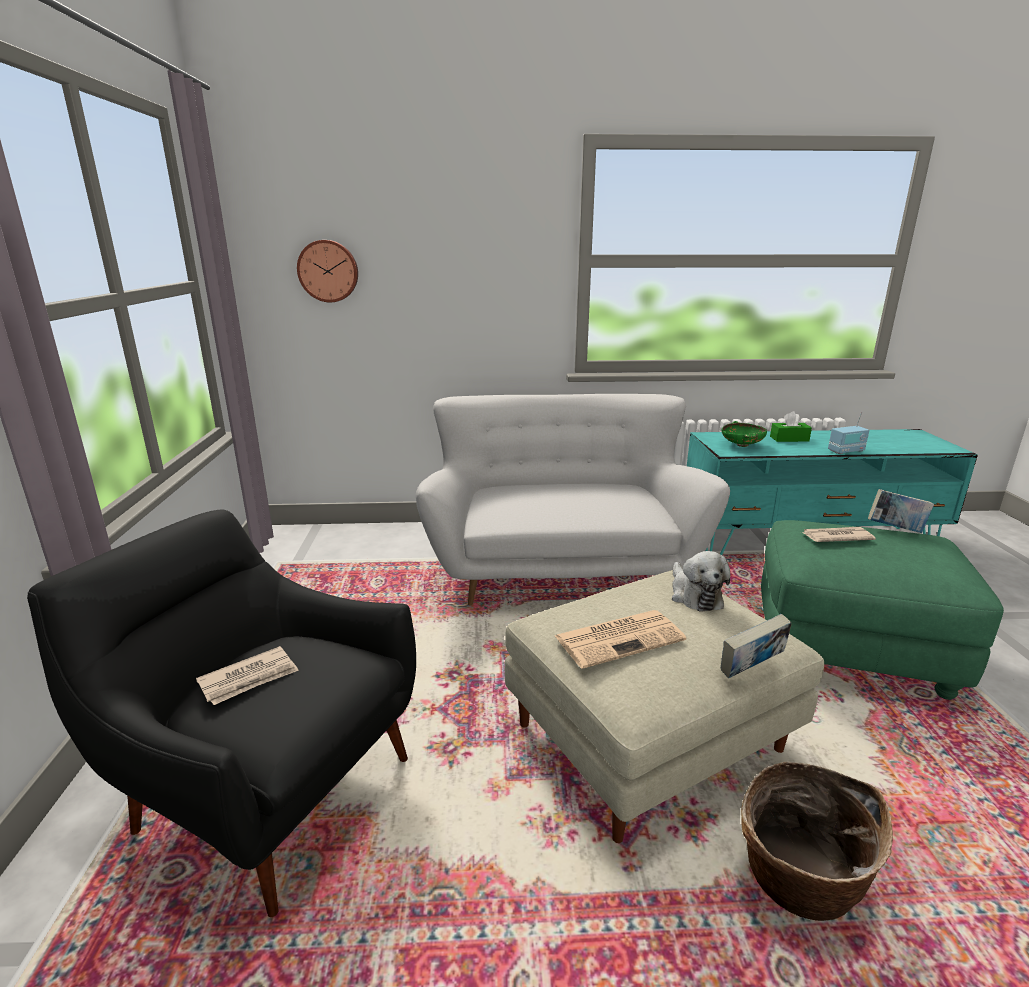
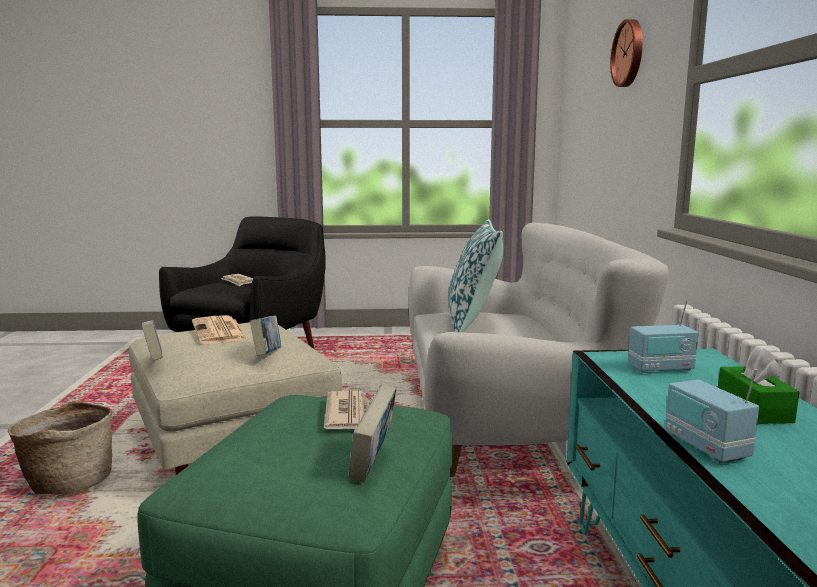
camera: 90 degrees right, 10 degrees down
(328, 271) = (583, 111): wall clock -> wall clock (629, 53)
(525, 506) = (472, 323): none -> pillow
(694, 595) = (267, 355): plush toy -> book
(741, 445) = (661, 369): green bowl -> radio

